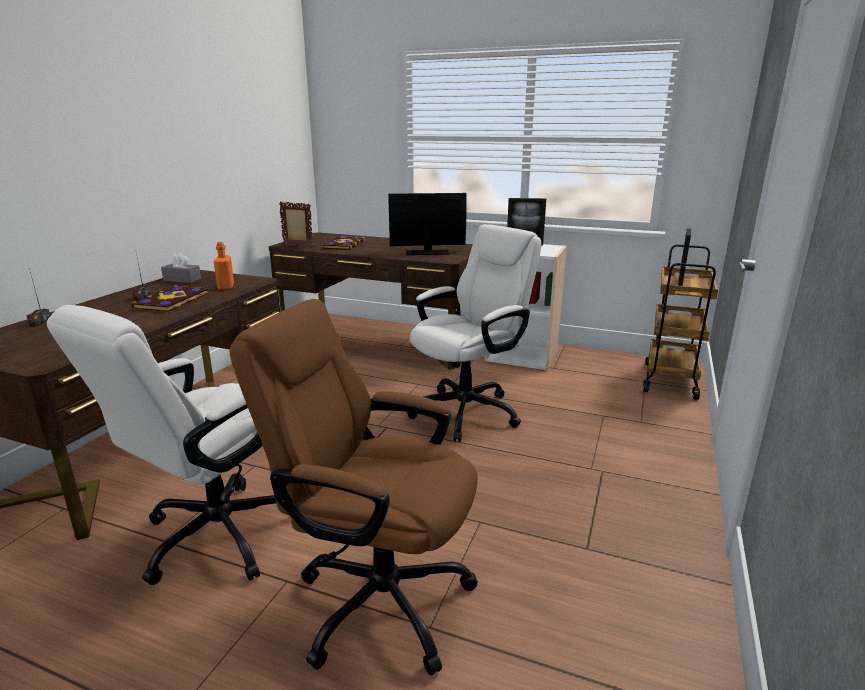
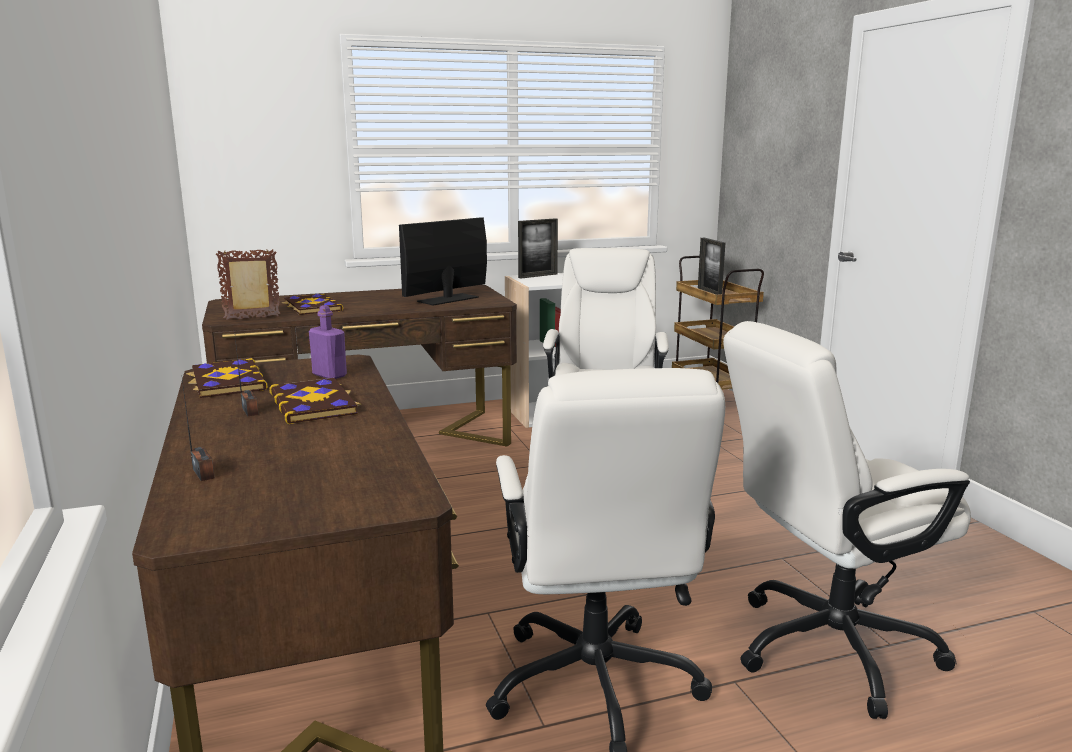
camera: 40 degrees left, 5 degrees down
(182, 280) = (226, 381): grey tissue box -> book
(226, 287) = (329, 375): orange bottle -> purple bottle
(375, 601) = (825, 652): brown office chair -> white office chair

